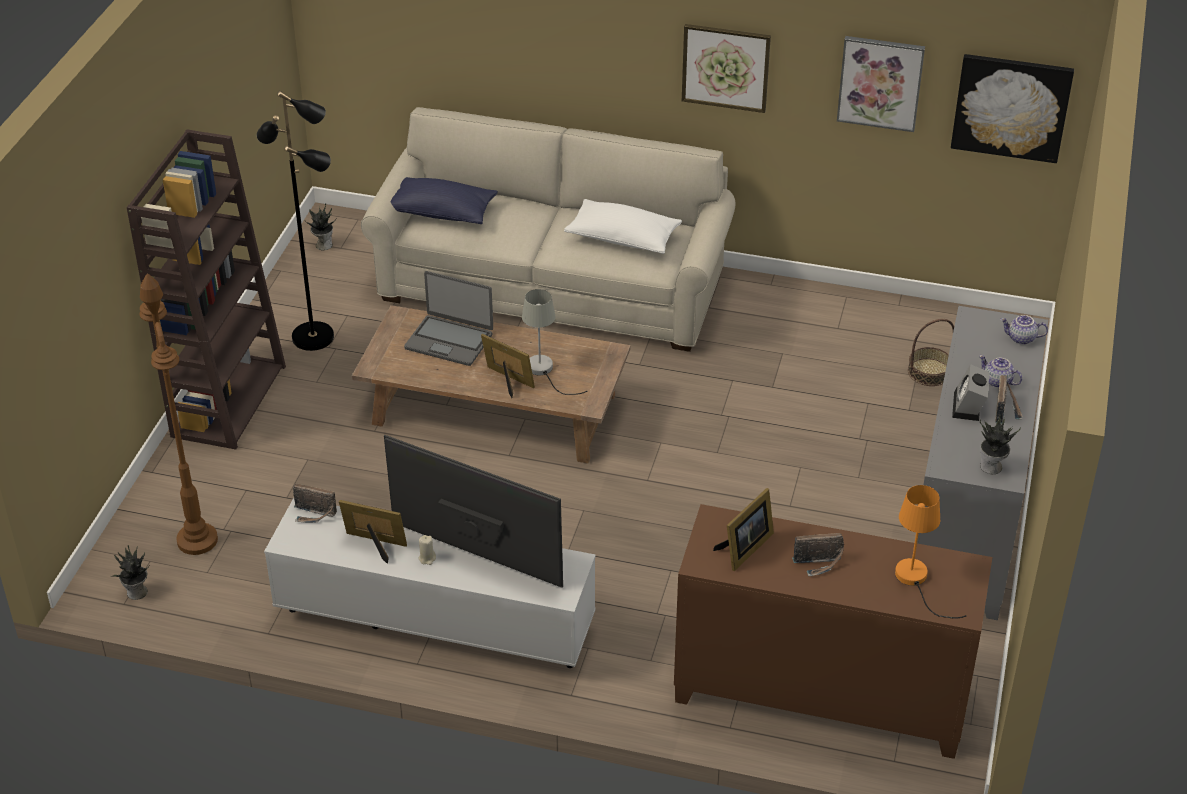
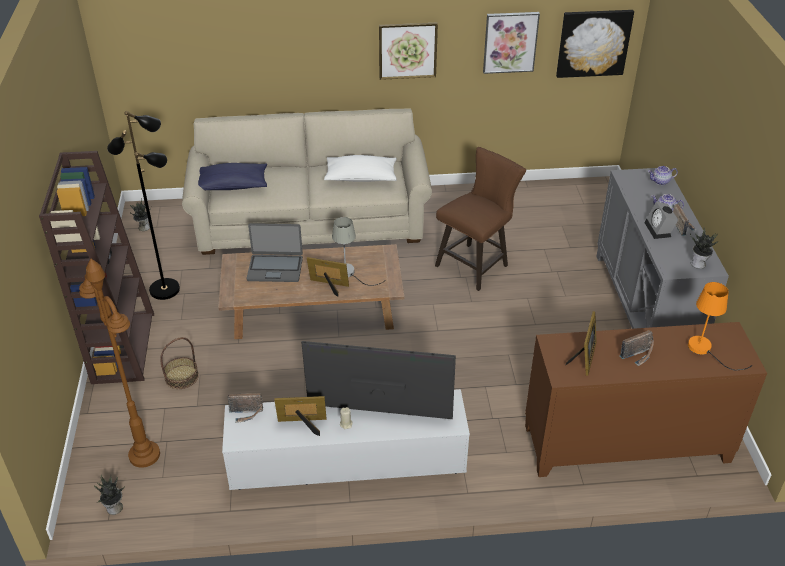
camera: 20 degrees left, 0 degrees up
(753, 401) = (475, 264): none -> brown stool
(929, 372) = (568, 222): basket -> basket (181, 377)

